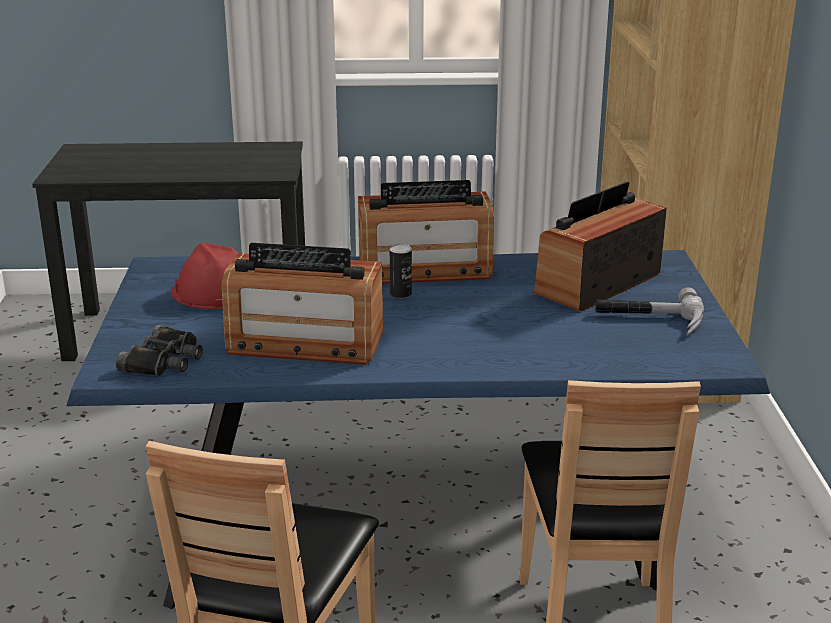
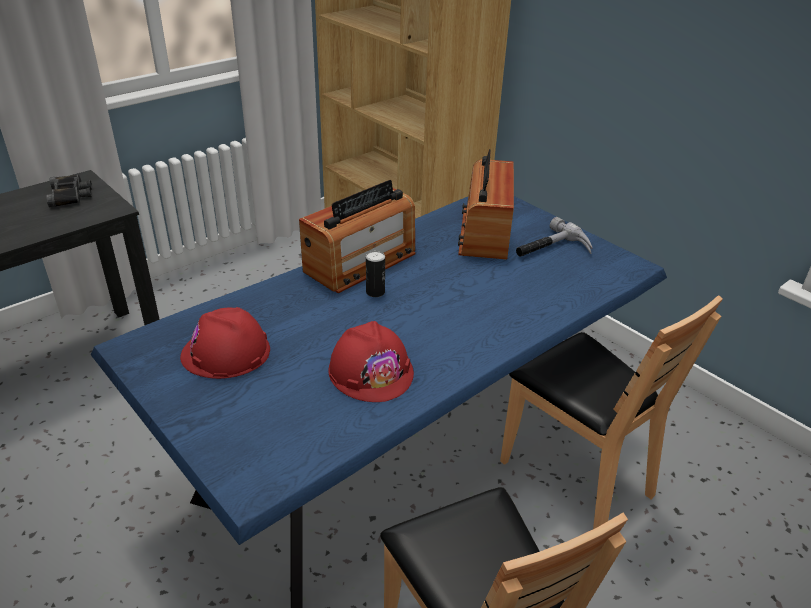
camera: 40 degrees left, 10 degrees up
(164, 360) = (282, 447): black binoculars -> black binoculars (70, 195)
(305, 343) = (371, 371): radio -> red hard hat

